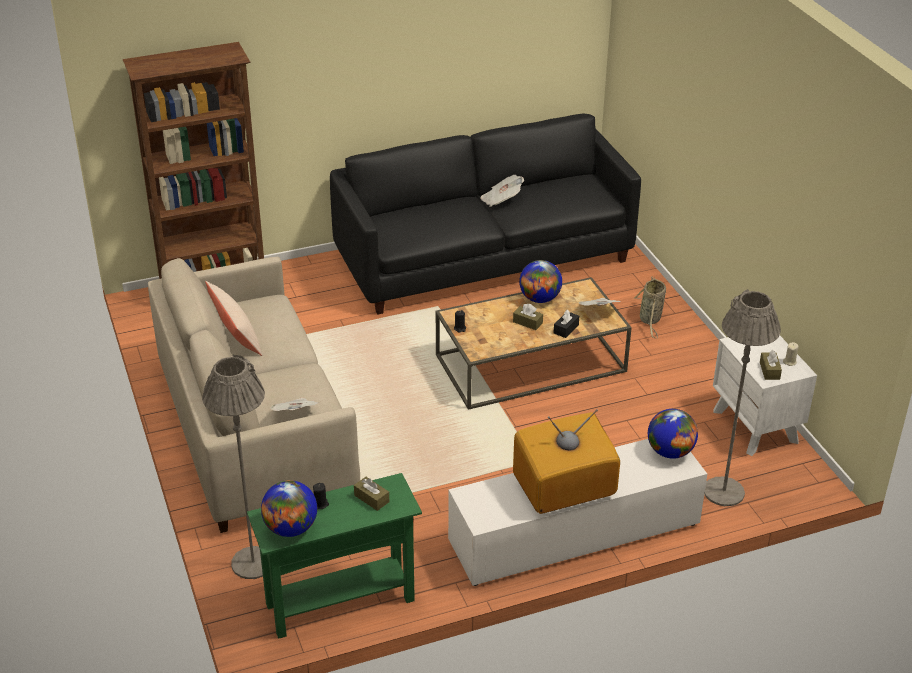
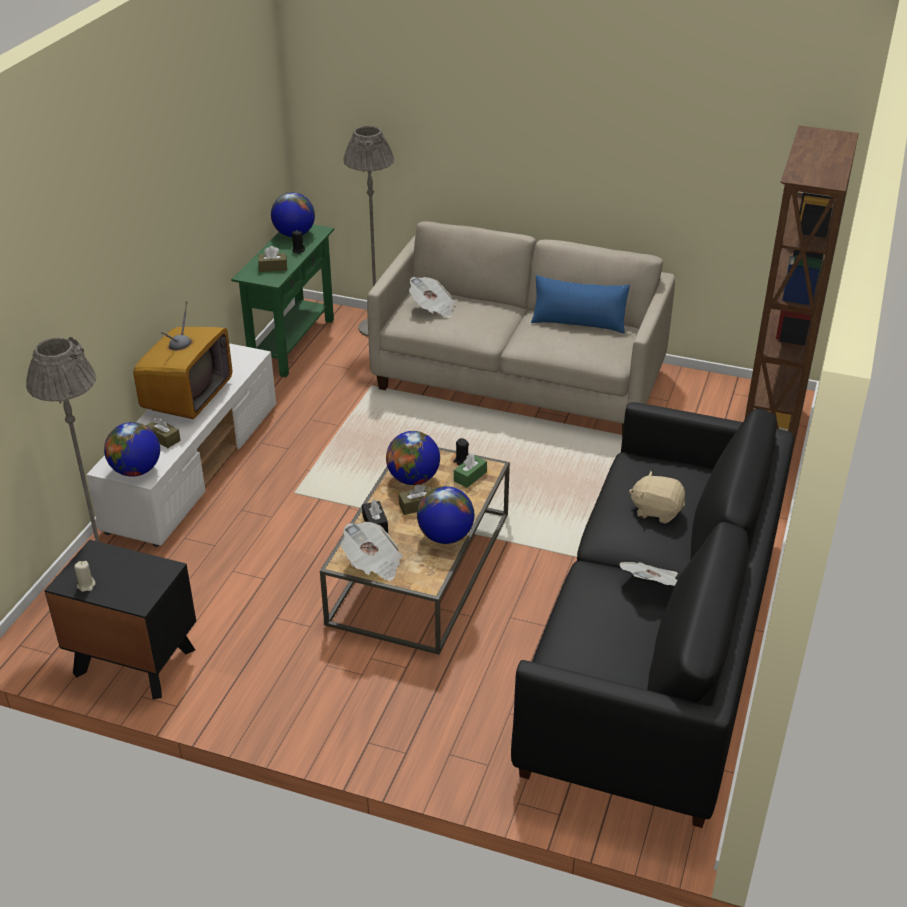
camera: 130 degrees right, 0 degrees up
(235, 334) = (578, 322): beige pillow -> blue pillow
(439, 216) = (656, 511): none -> beige plush toy
(471, 317) = (470, 476): none -> green tissue box
(504, 337) = (413, 479): none -> globe
(650, 320) = (381, 709): basket -> none
(756, 426) = (133, 661): white nightstand -> black nightstand
(769, 370) = (99, 561): brown tissue box -> brown tissue box (163, 438)

